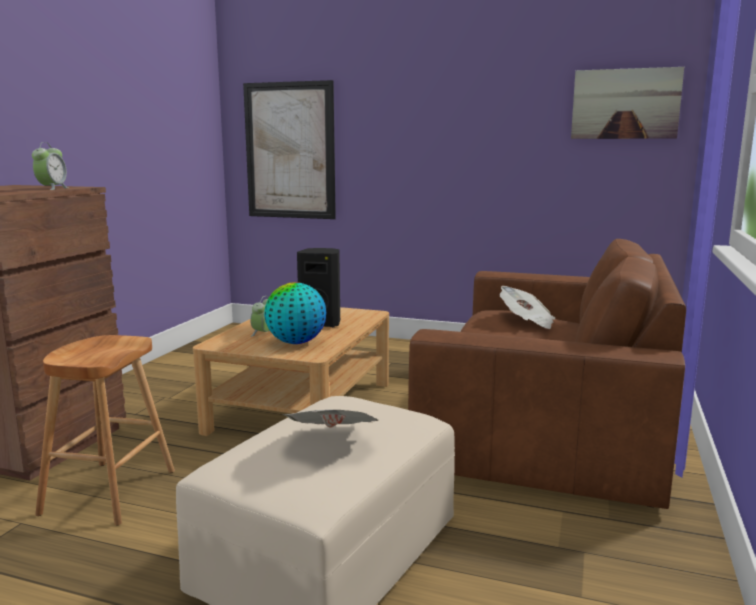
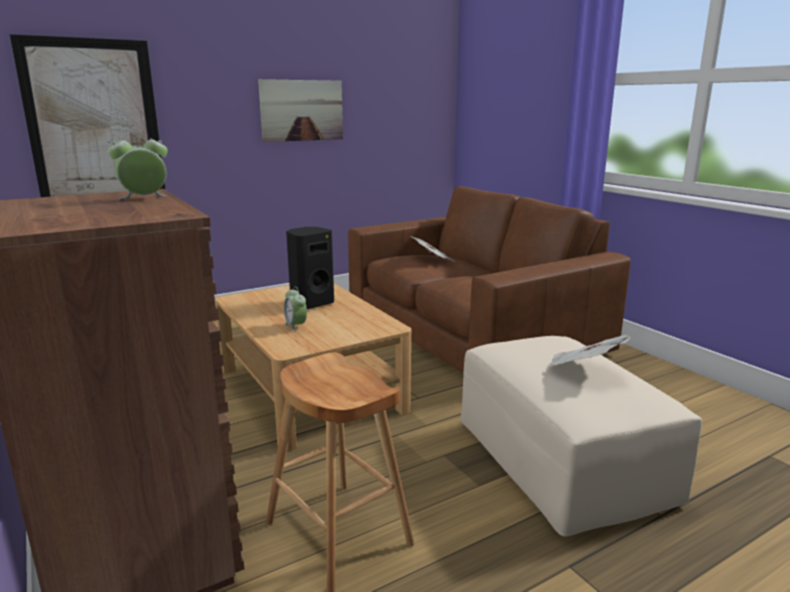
camera: 50 degrees left, 5 degrees up
(52, 189) = (144, 198): alarm clock -> alarm clock turned 75 degrees counterclockwise
(296, 342) = (346, 323): globe -> none
(625, 104) = (413, 80): picture -> picture (302, 110)

